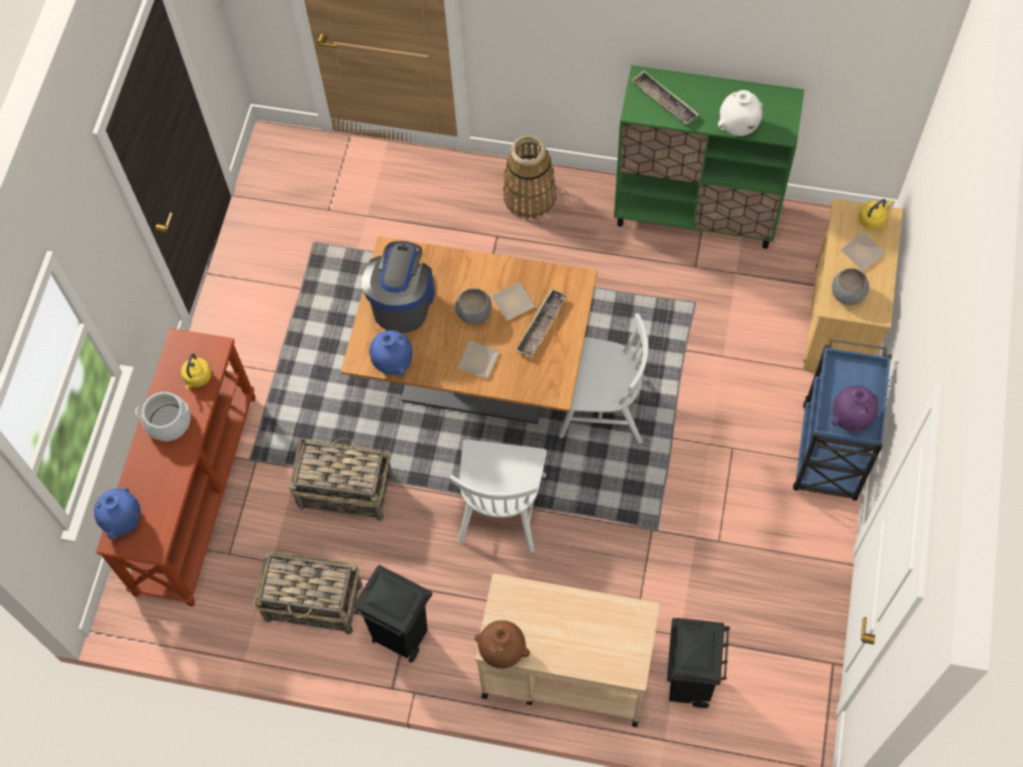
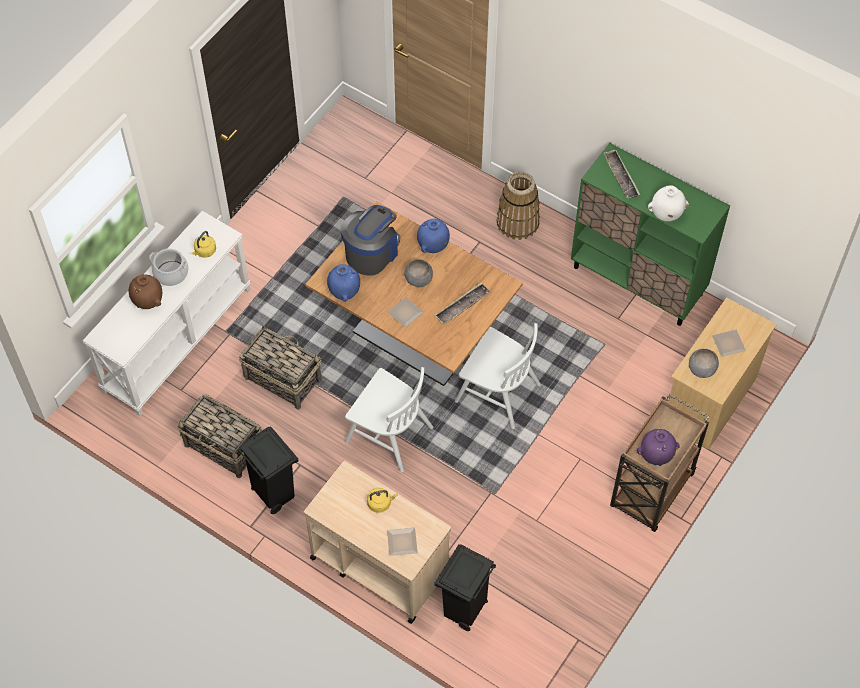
camera: 20 degrees right, 5 degrees down
(123, 521) = (110, 327): blue vase -> blue vase (433, 246)
(195, 492) = (177, 339): brown console table -> white console table
(501, 507) = (388, 434): white chair -> white chair turned 90 degrees counterclockwise
(503, 651) = (325, 515): brown vase -> brown vase (148, 302)
(513, 301) = (451, 281): plate -> plate (403, 541)
(829, 455) = (651, 492): blue cart -> brown cart
(873, 219) = (749, 323): yellow kettle -> yellow kettle (380, 503)

